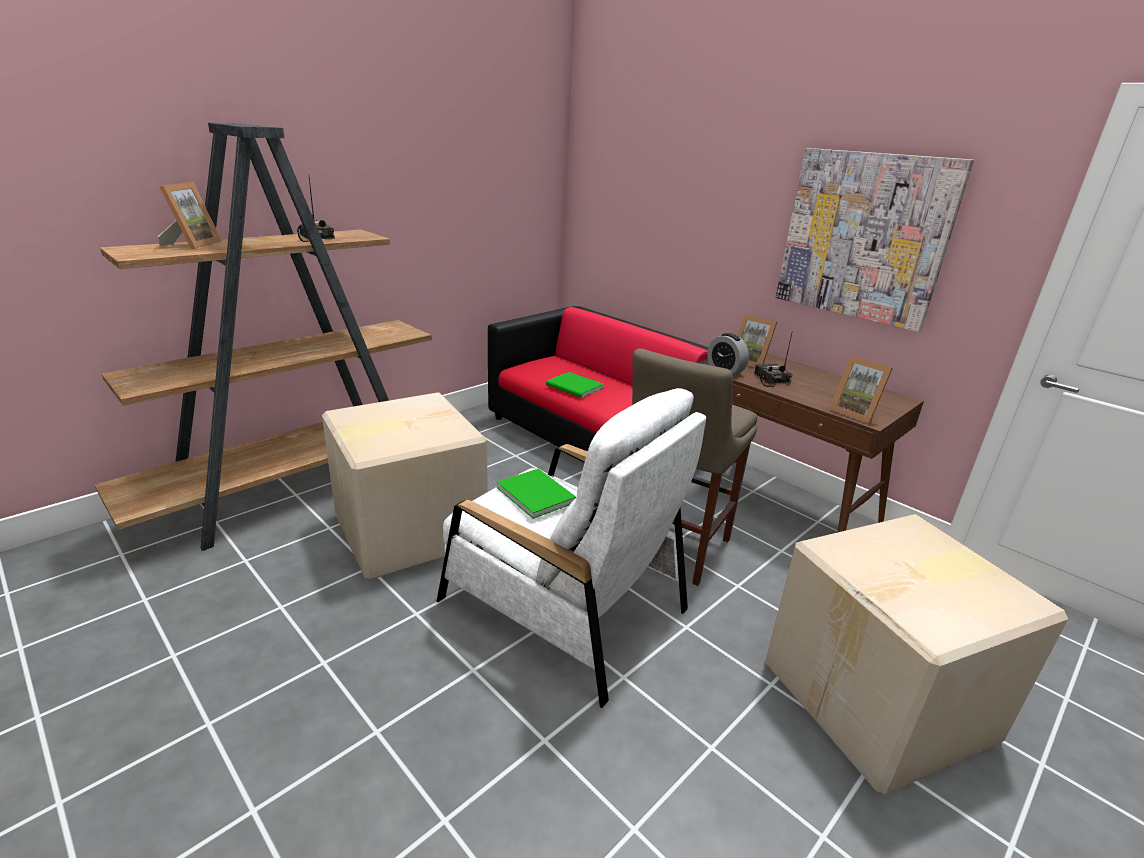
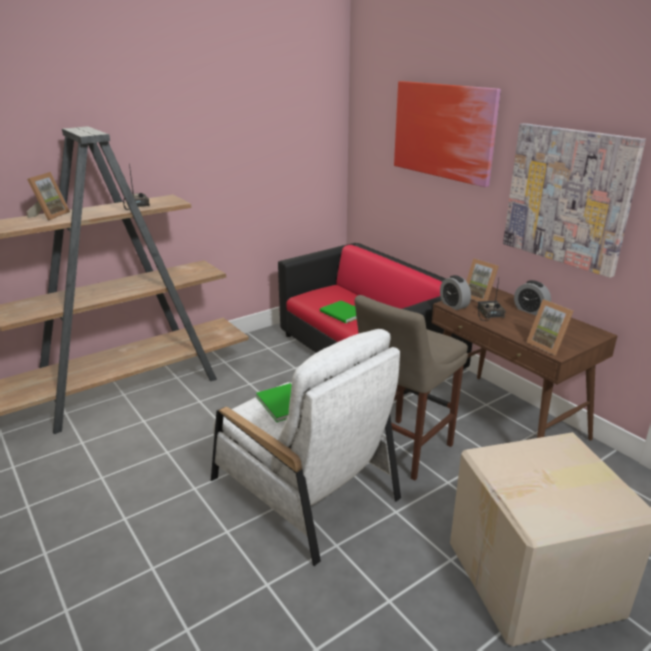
camera: 10 degrees right, 0 degrees up
(407, 530) = (200, 425): cardboard box -> none
(698, 163) = (443, 131): none -> picture
(814, 375) = (530, 310): none -> alarm clock

